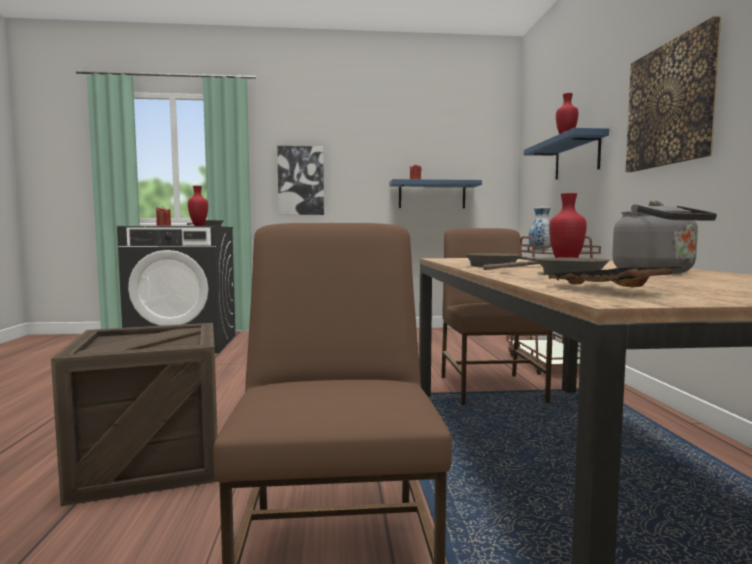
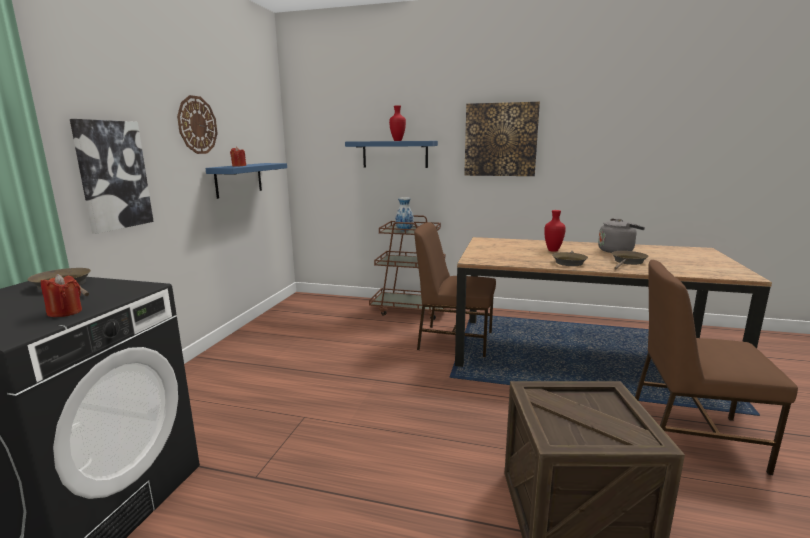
camera: 70 degrees left, 10 degrees up
(199, 225) = (120, 290): red vase -> none
(386, 148) = (197, 125): none -> wall clock
(602, 289) = (709, 271): black tray -> none

